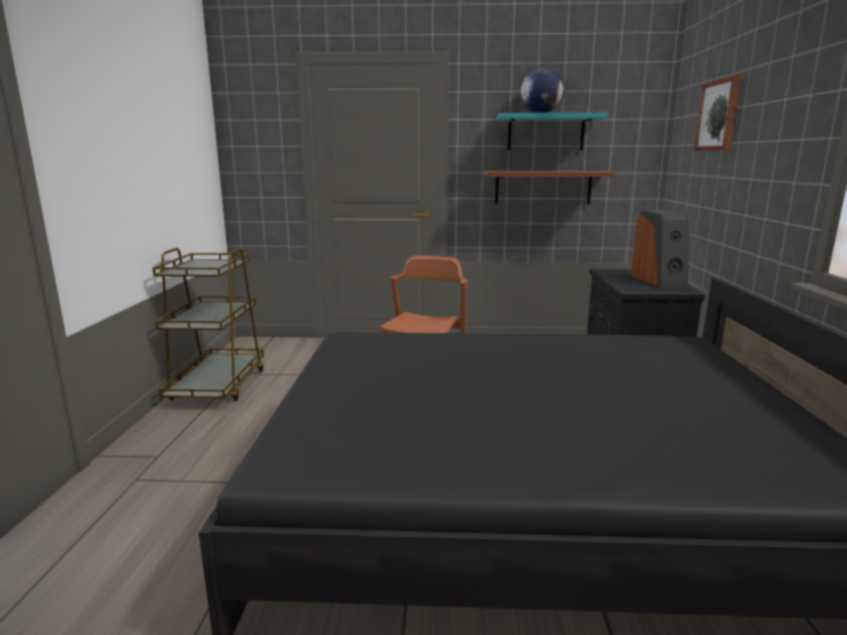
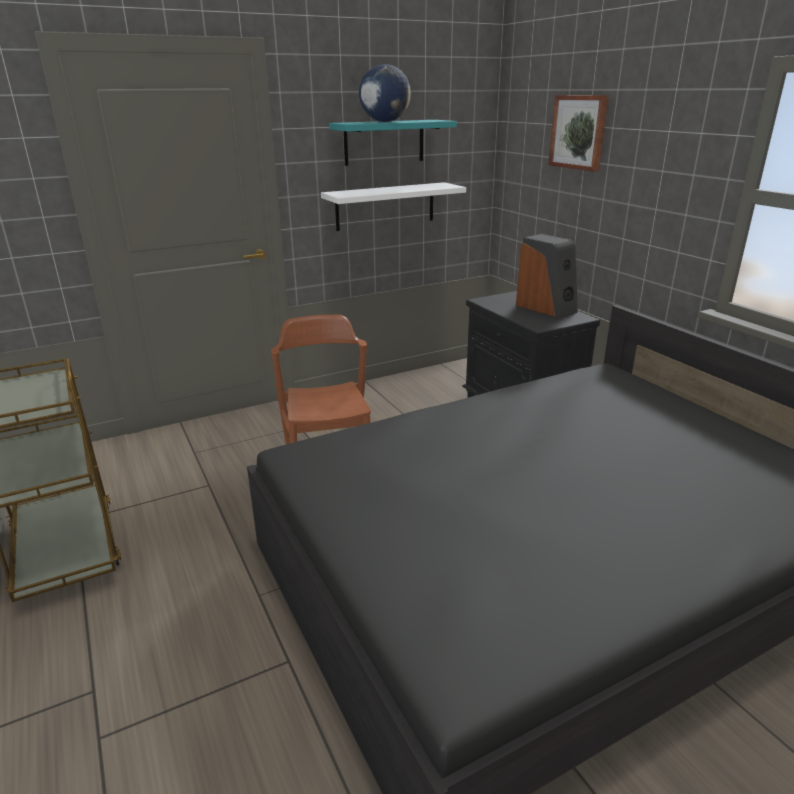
camera: 30 degrees left, 10 degrees up
(543, 187) = (385, 206): brown shelf -> white shelf

